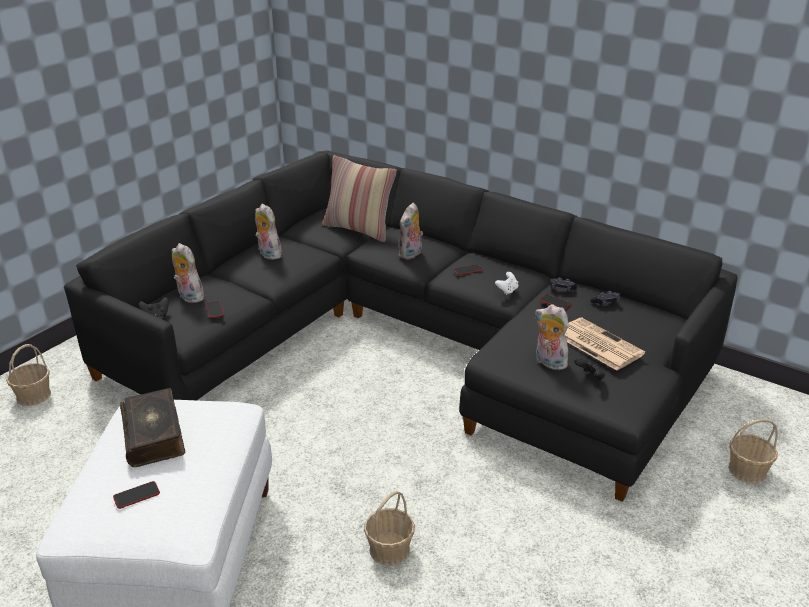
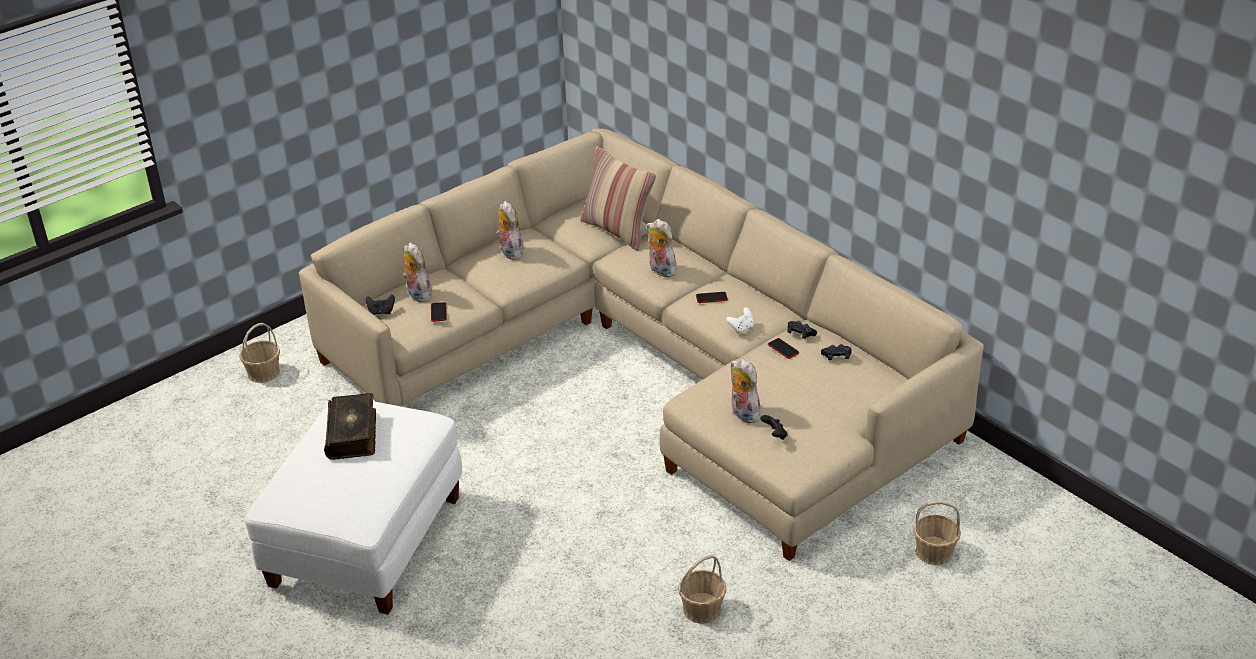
camera: 15 degrees right, 5 degrees up
(136, 495) = (328, 483): phone -> none
(390, 549) = (551, 567): basket -> basket (702, 609)
(409, 342) = (650, 365): black sofa -> beige sofa
(411, 254) = (660, 270): plush toy -> plush toy turned 90 degrees clockwise
(597, 344) = (799, 401): newspaper -> none

